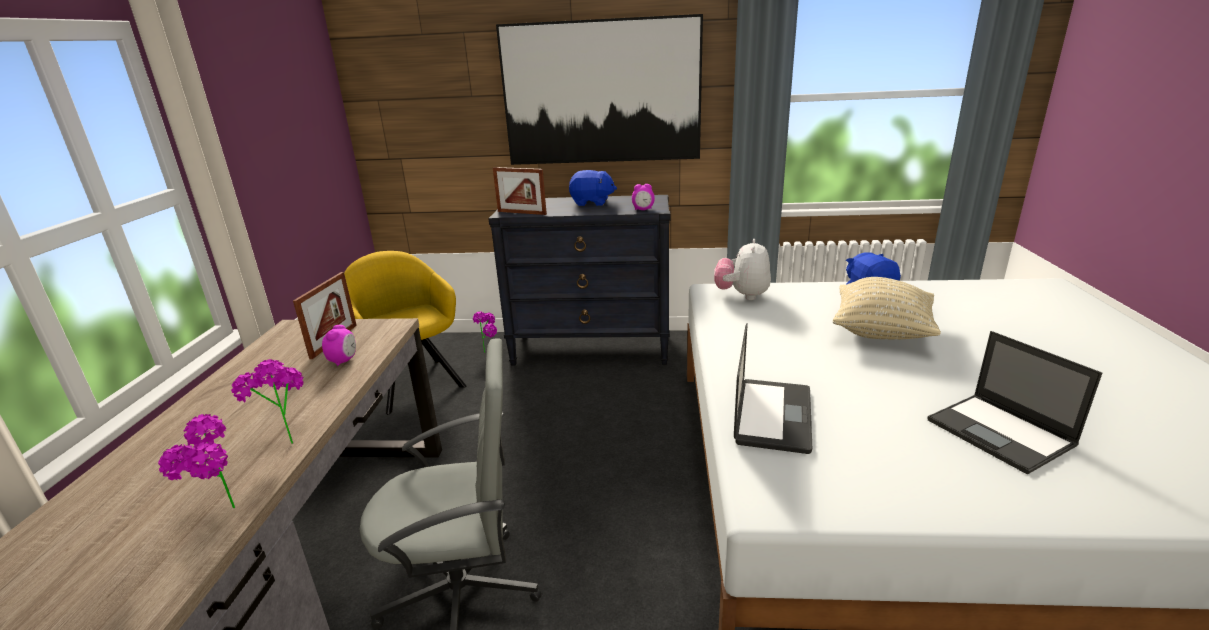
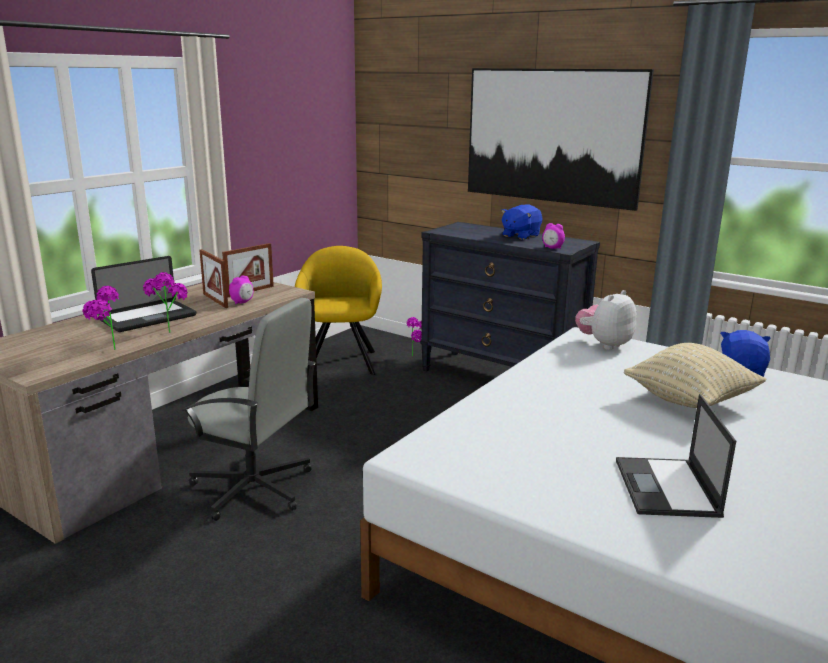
camera: 30 degrees right, 5 degrees down
(521, 213) = (451, 233): picture frame -> picture frame (215, 300)
(592, 202) = (520, 236): blue plush toy -> blue plush toy turned 90 degrees clockwise
(773, 416) = (492, 420): laptop -> laptop (148, 318)

